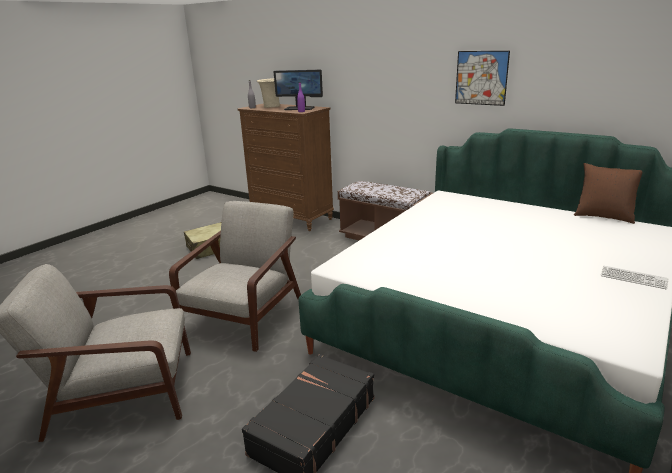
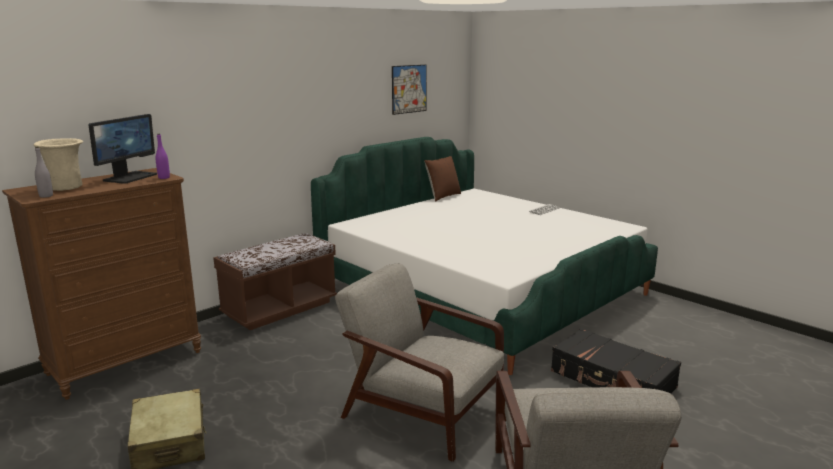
camera: 80 degrees left, 5 degrees down
(481, 78) = (333, 103): picture -> picture (409, 89)

